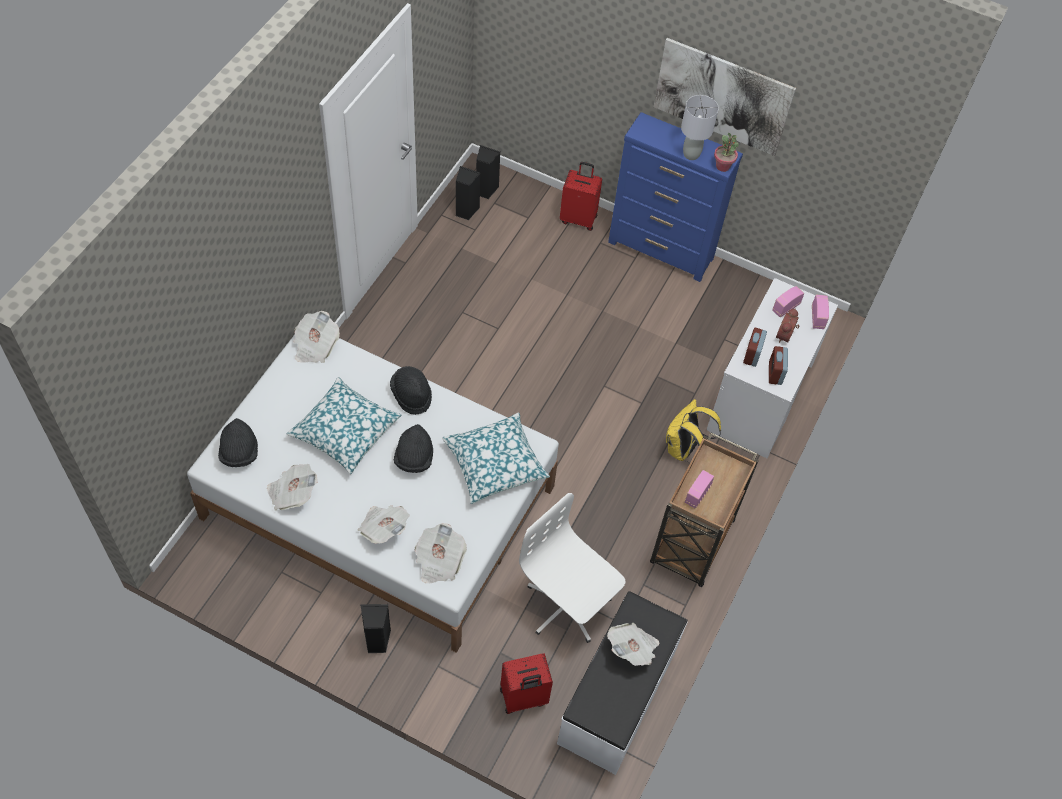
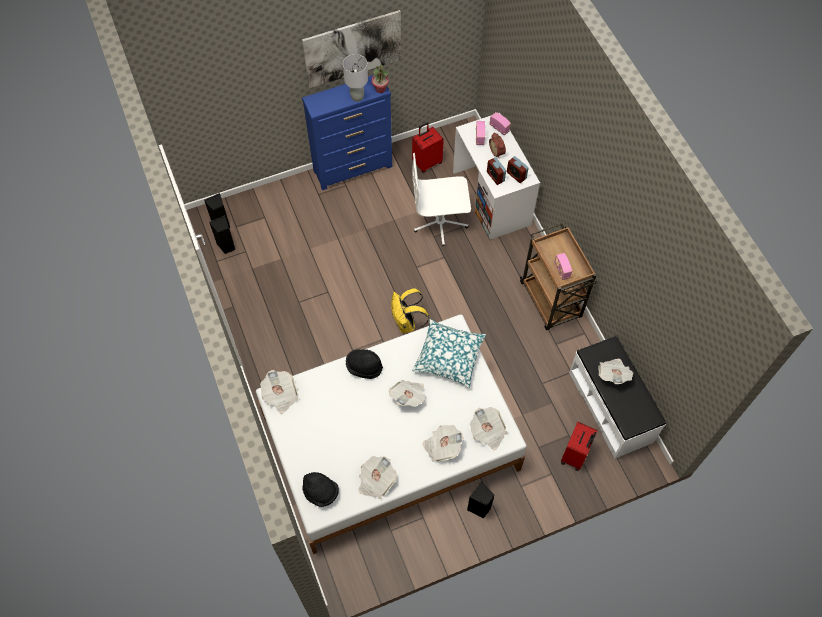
camera: 45 degrees left, 5 degrees up
(345, 431) = (357, 421): pillow -> none
(414, 458) = (408, 396): black hat -> newspaper
(567, 606) = (538, 391): white office chair -> white office chair (440, 223)
(578, 218) = (291, 192): red suitcase -> red suitcase (427, 162)
(683, 449) = (491, 260): yellow backpack -> yellow backpack (407, 323)

